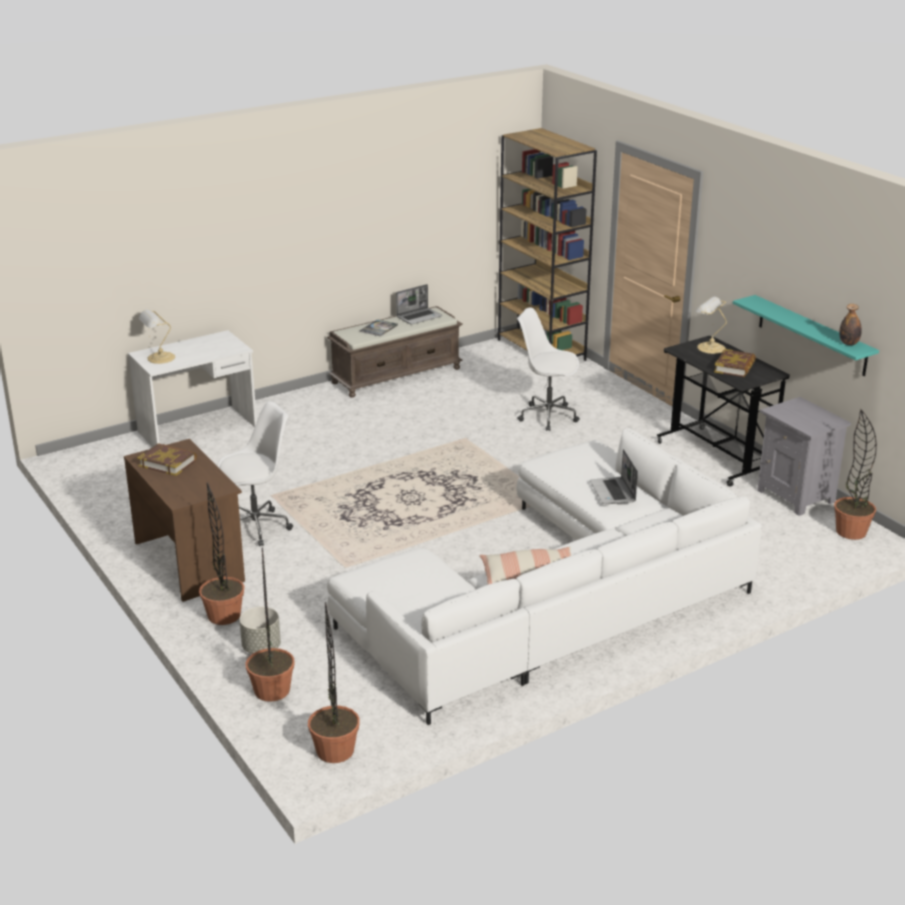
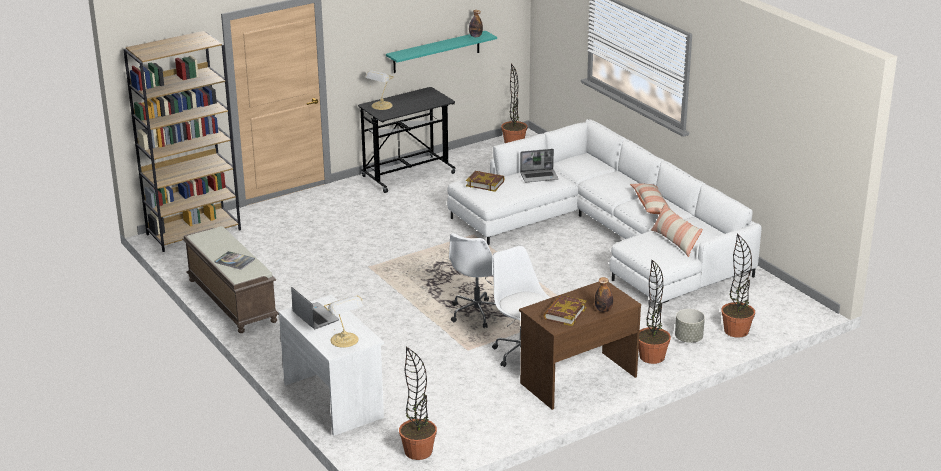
camera: 90 degrees left, 0 degrees up
(167, 486) = (603, 309): none -> bottle
(335, 751) = (789, 306): potted plant -> potted plant (418, 451)
(414, 588) = (675, 241): none -> pillow
(419, 317) = (211, 242): laptop -> laptop (314, 317)
(546, 416) = (332, 233): white office chair -> white office chair (476, 314)
(735, 367) = (417, 101): book -> book (485, 183)
(795, 497) = (469, 155): grey nightstand -> none

